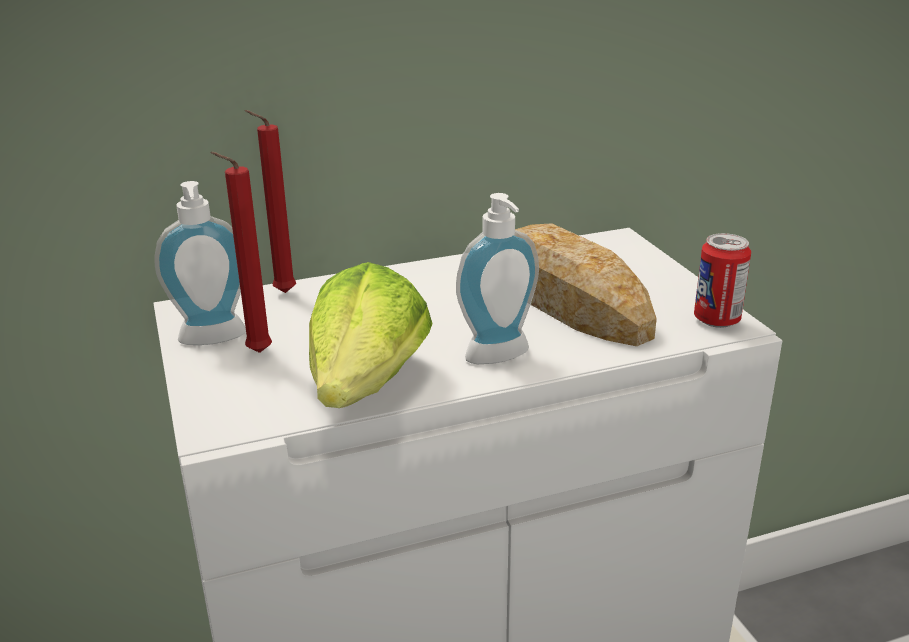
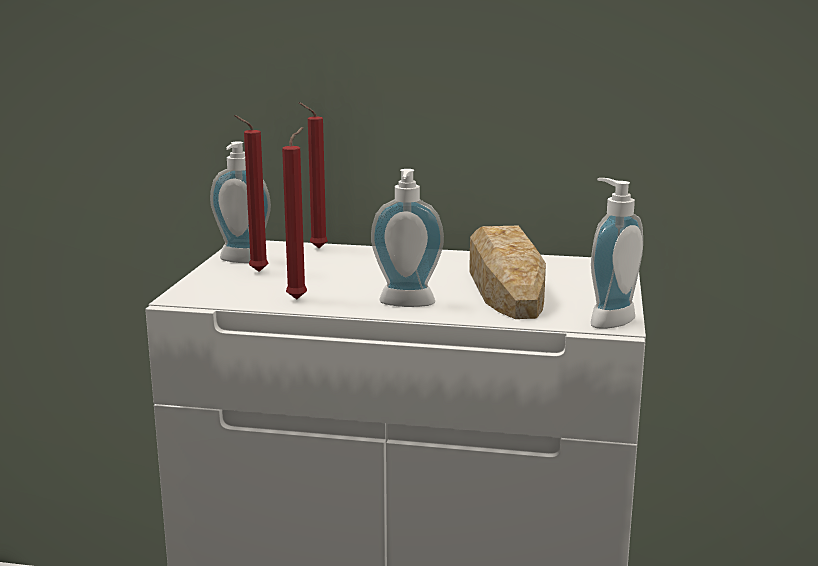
camera: 30 degrees right, 10 degrees down
(368, 384) = (299, 298): lettuce -> red candle
(716, 320) = (607, 319): can -> soap dispenser

